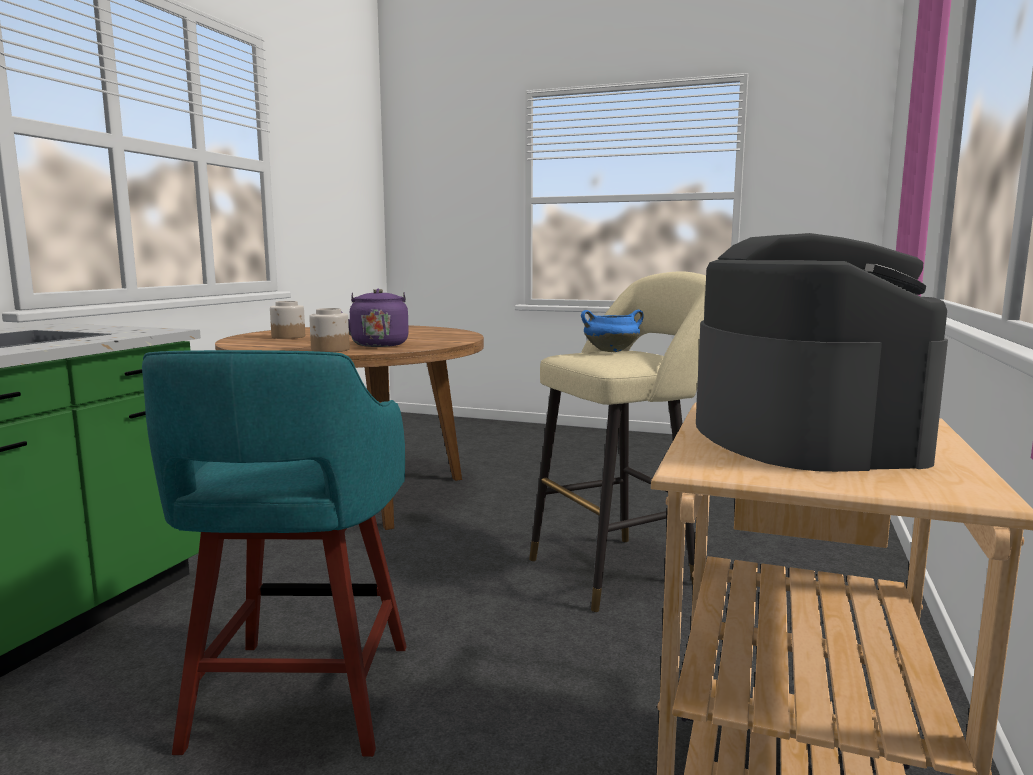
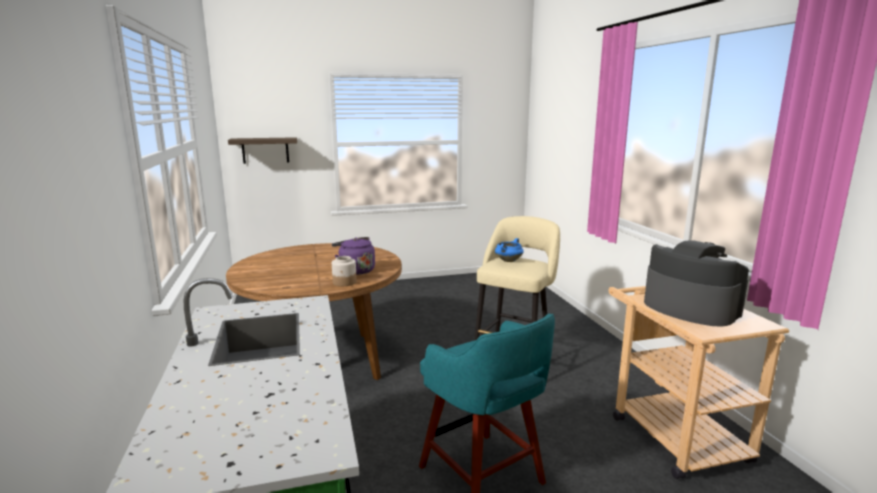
camera: 35 degrees left, 5 degrees up
(289, 337) = (273, 272): jar -> none
(436, 209) = (265, 150): none -> shelf

